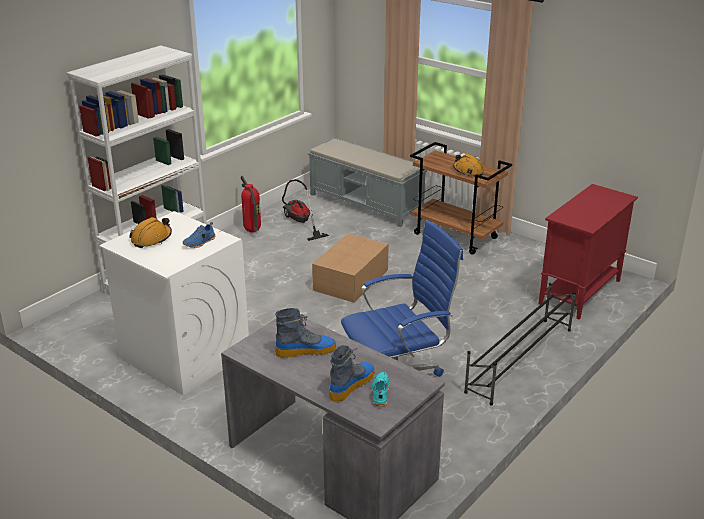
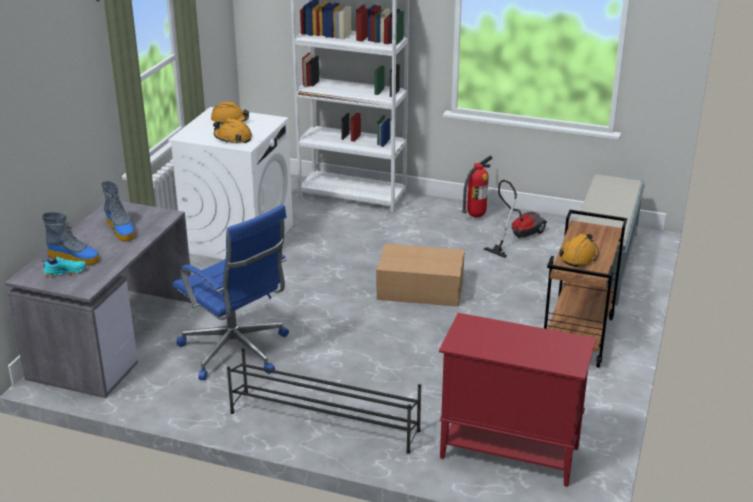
camera: 70 degrees right, 0 degrees up
(200, 243) = (233, 138): blue shoe -> orange hard hat

